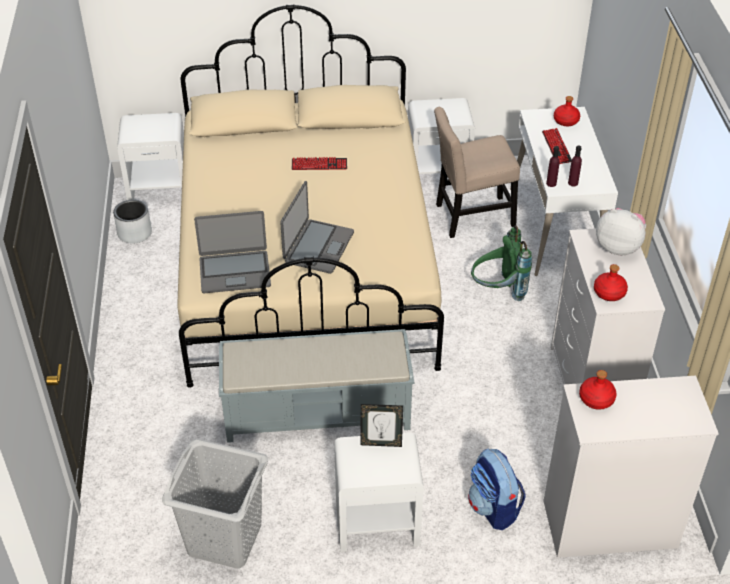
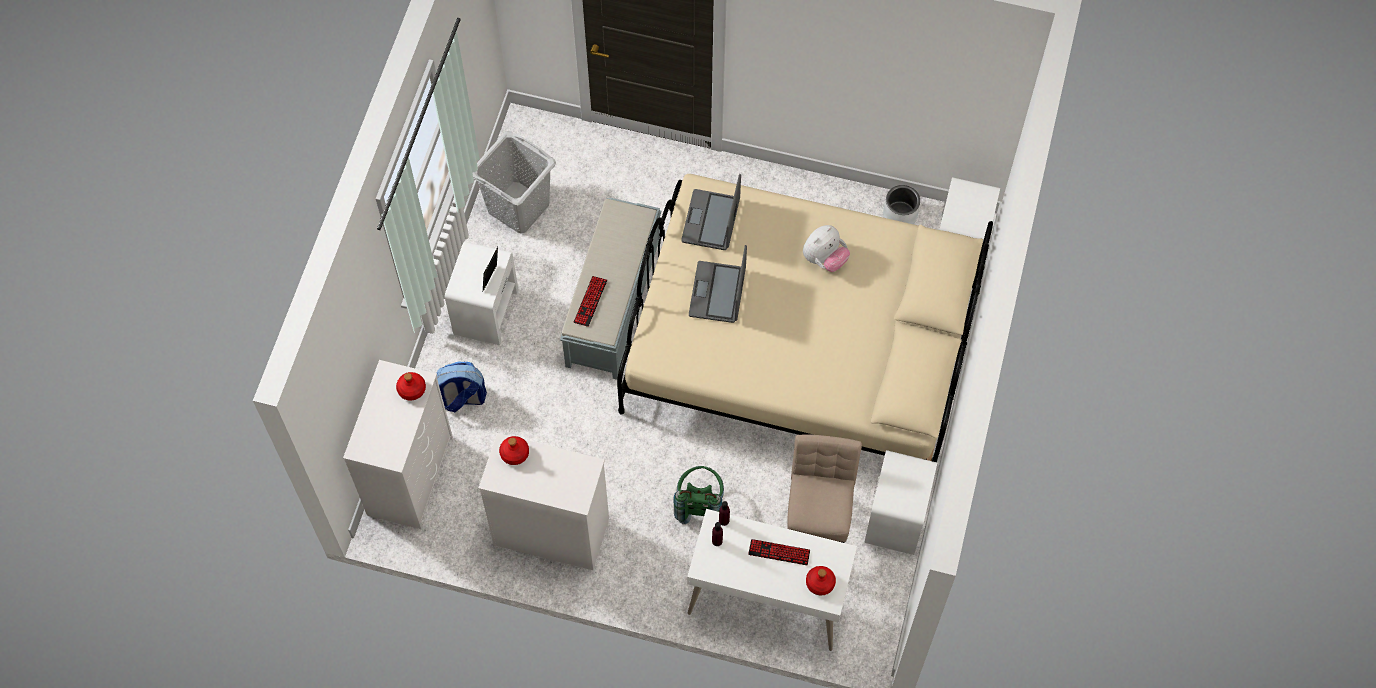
camera: 110 degrees right, 20 degrees up
(318, 247) = (718, 293): laptop -> laptop turned 60 degrees clockwise
(319, 165) = (837, 329): keyboard -> keyboard (590, 301)
(618, 247) = (565, 489): plush toy -> plush toy (824, 259)

